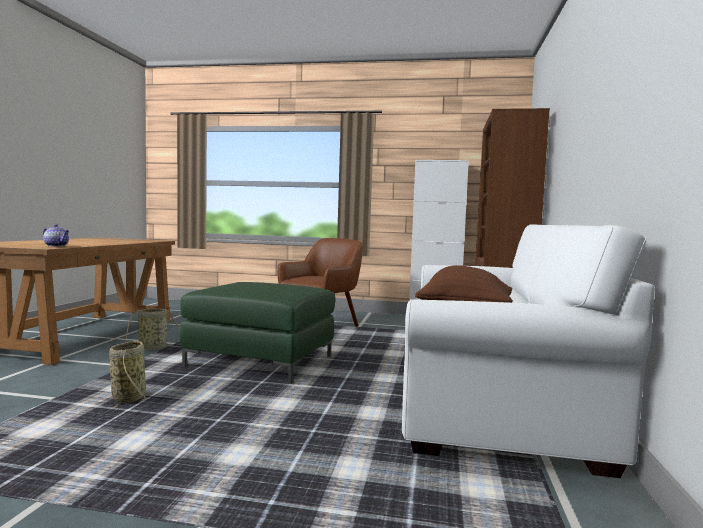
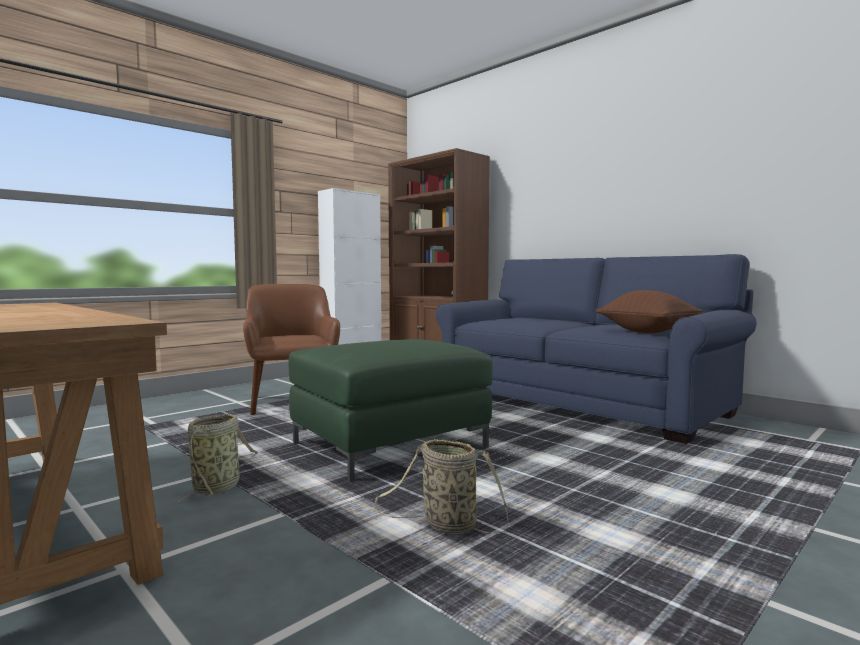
camera: 55 degrees left, 0 degrees up
(57, 246) = (75, 319): teapot -> none
(490, 394) = (579, 403): white sofa -> blue sofa

